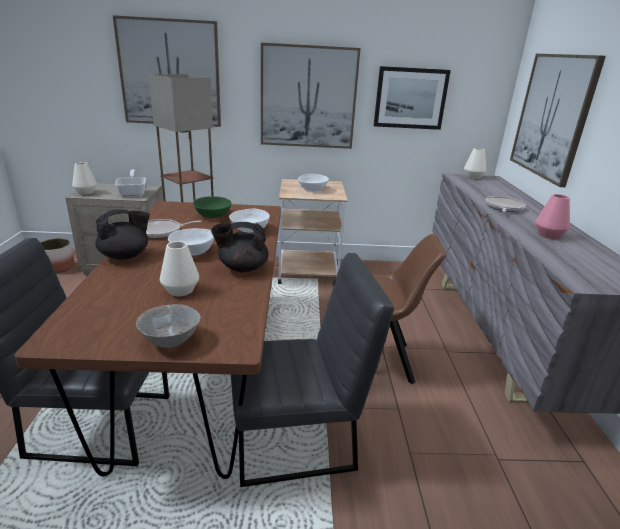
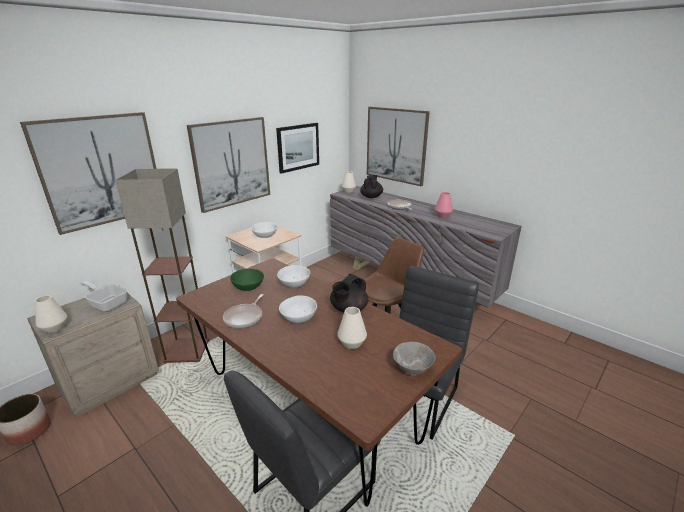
camera: 45 degrees left, 0 degrees up
(125, 256) = (266, 347): black teapot -> black teapot (371, 197)

